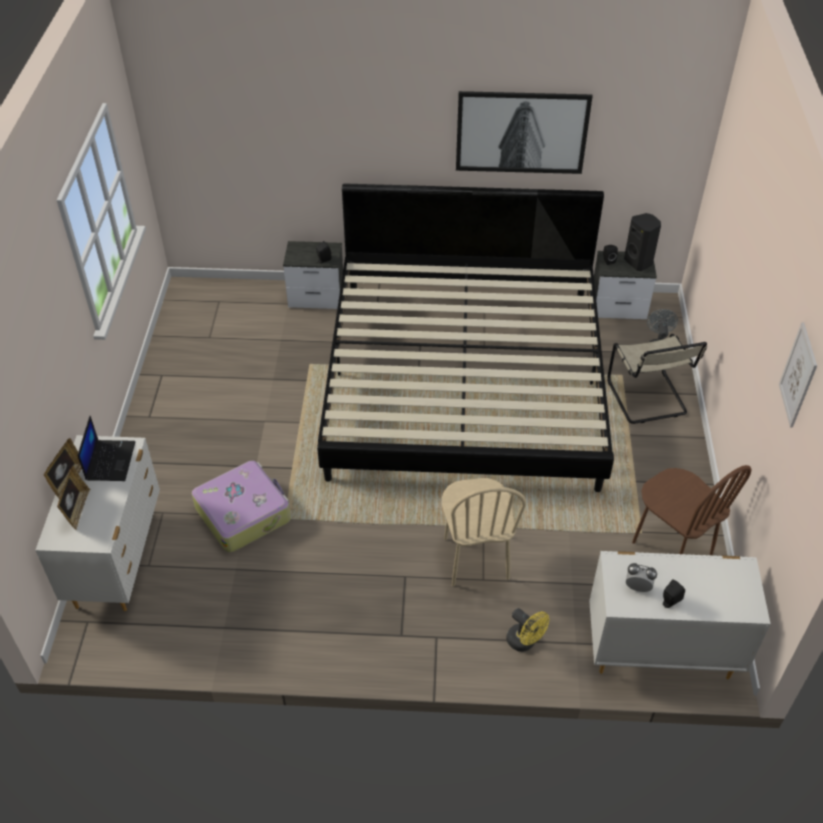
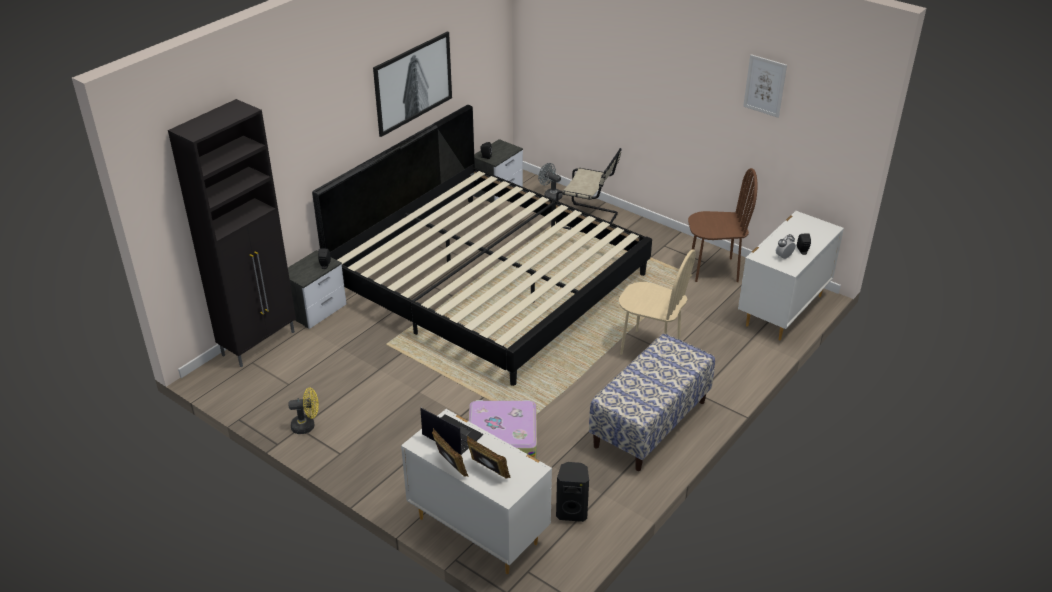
camera: 55 degrees left, 10 degrees down
(246, 291) = (260, 343): none -> black cabinet
(354, 617) = (650, 424): none -> bench
(525, 642) = (733, 359): yellow fan -> yellow fan (307, 426)
(639, 262) = (501, 147): black speaker -> black speaker (572, 511)

